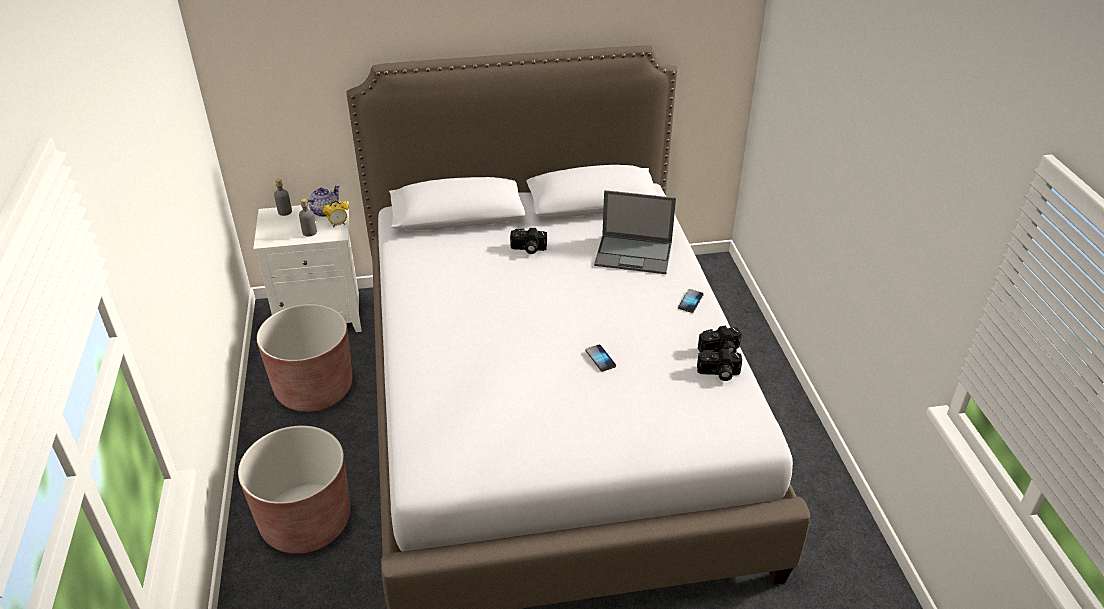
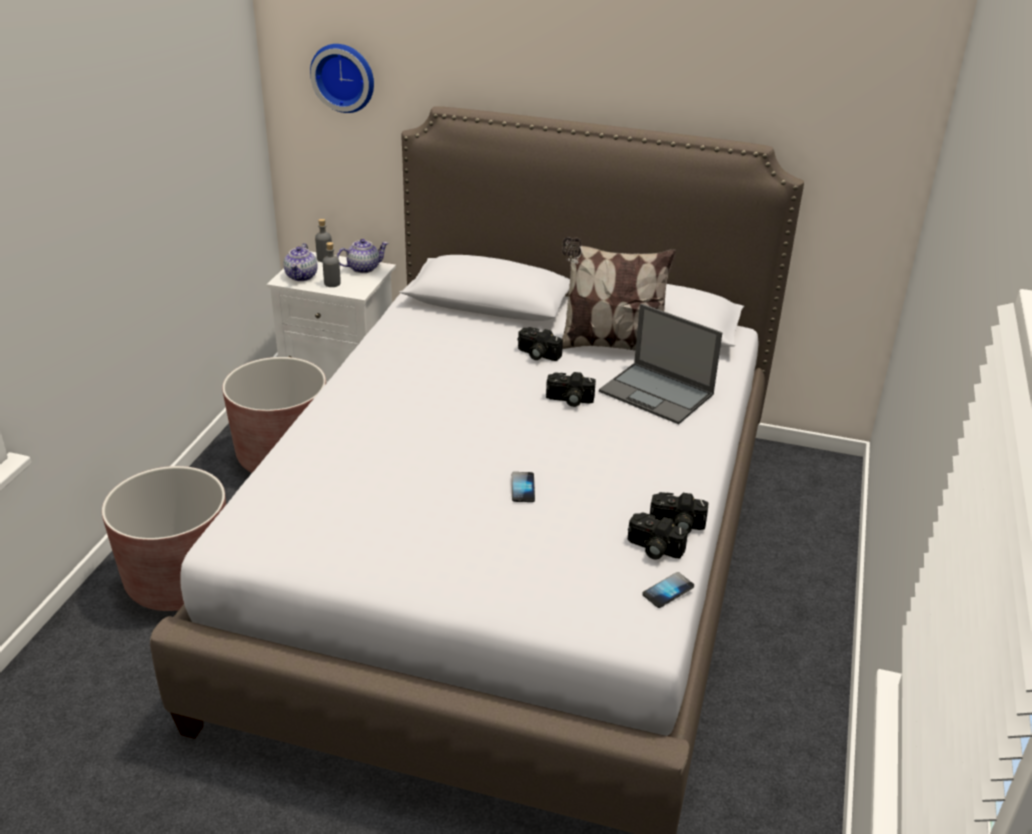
camera: 25 degrees right, 5 degrees down
(278, 233) = (302, 276): none -> teapot
(279, 54) = (344, 77): none -> wall clock
(338, 224) = (366, 283): alarm clock -> none
(574, 225) = (611, 345): none -> pillow
(579, 279) = (569, 400): none -> camera
(690, 301) = (684, 462): phone -> phone (668, 591)

